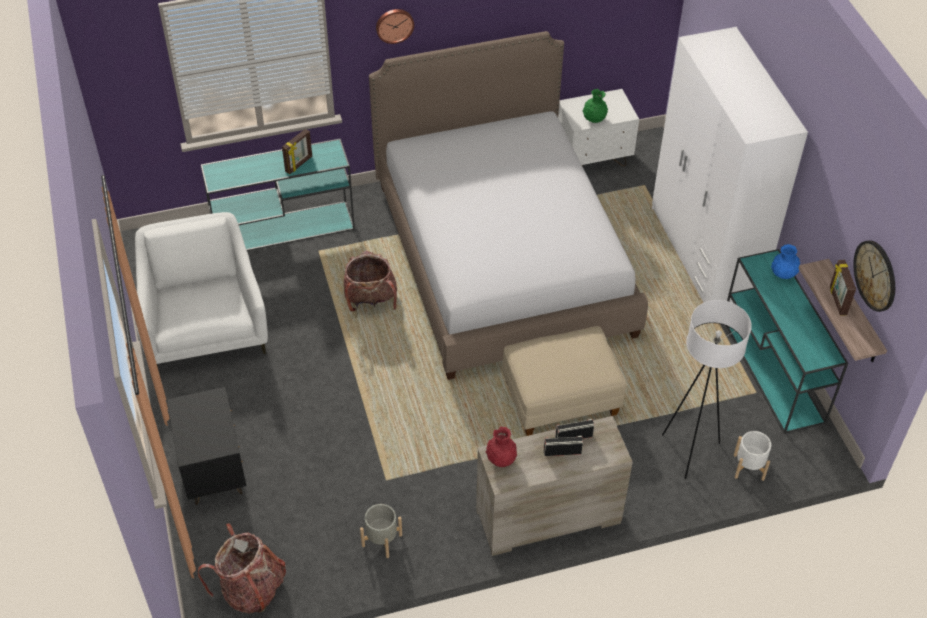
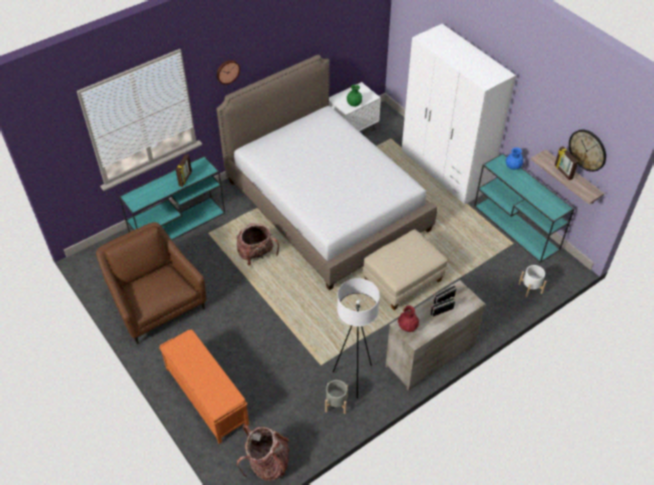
camera: 20 degrees left, 0 degrees up
(205, 326) = (155, 302): white armchair -> brown armchair
(213, 472) = (206, 396): black nightstand -> orange bench
(690, 451) = (493, 290): white floor lamp -> white floor lamp (354, 378)

